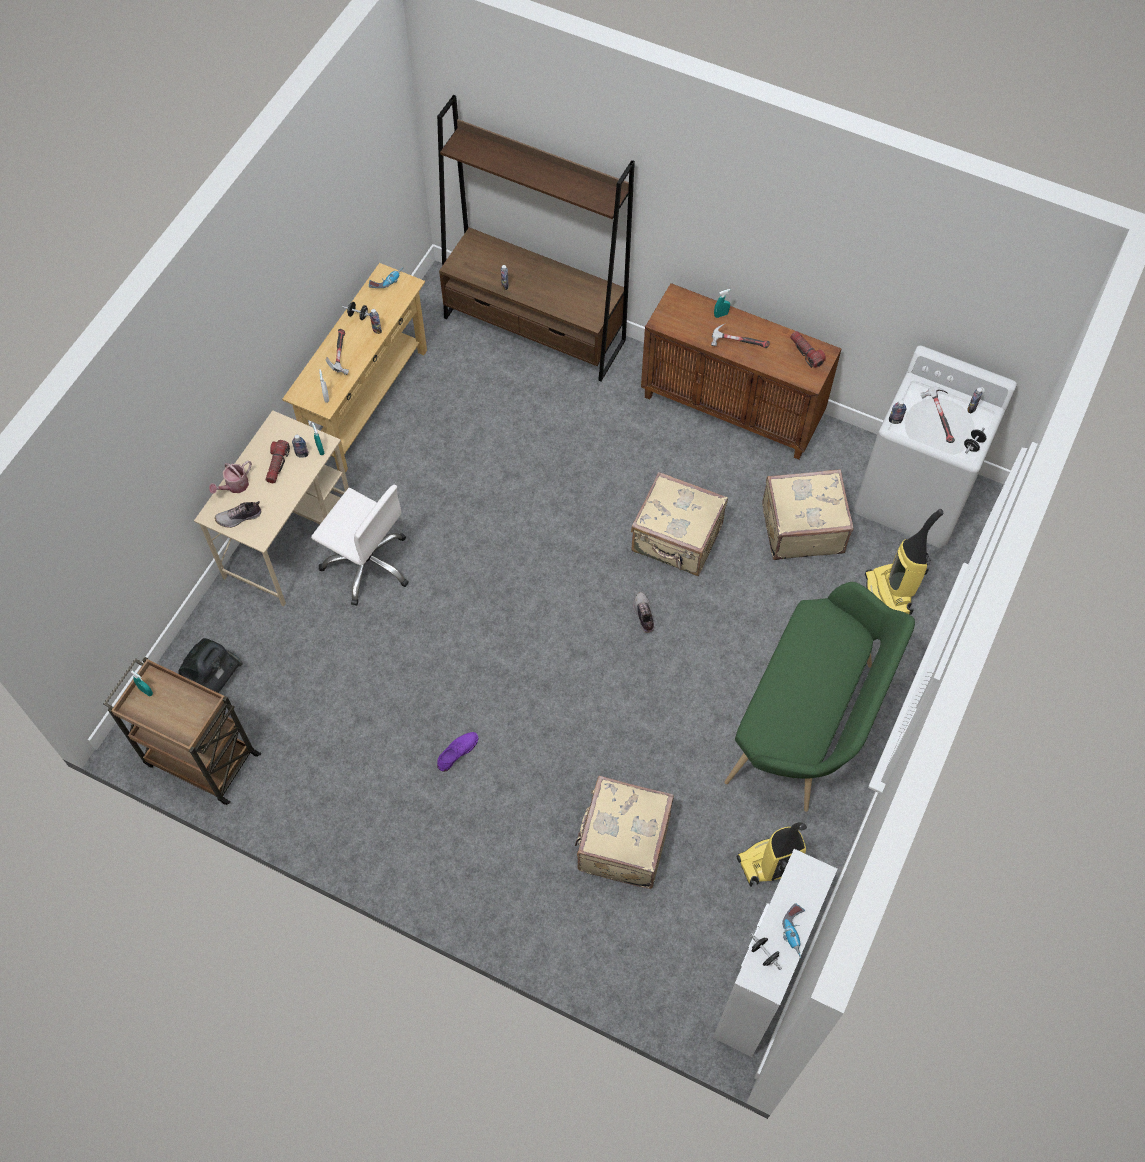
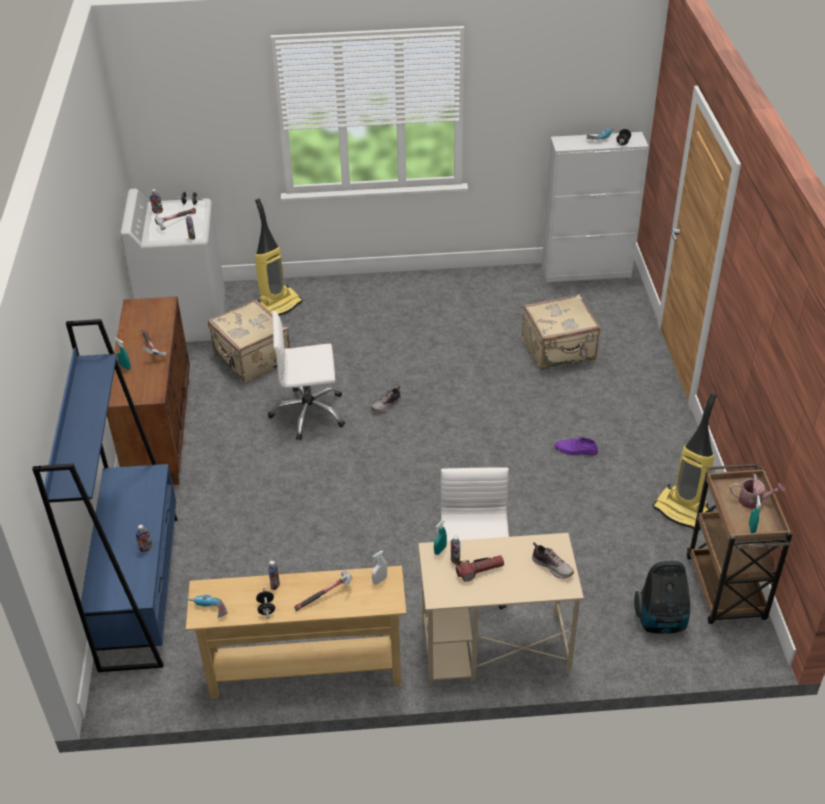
camera: 120 degrees left, 20 degrees down
(234, 486) = (526, 588): watering can -> watering can (753, 501)
(534, 329) = (140, 590): brown bookcase -> blue bookcase
(676, 540) = (309, 413): beige suitcase -> white office chair
(771, 863) = (511, 291): vacuum cleaner -> vacuum cleaner (683, 511)
(806, 353) = (139, 313): flashlight -> none
(809, 724) = (405, 306): green bench -> none

